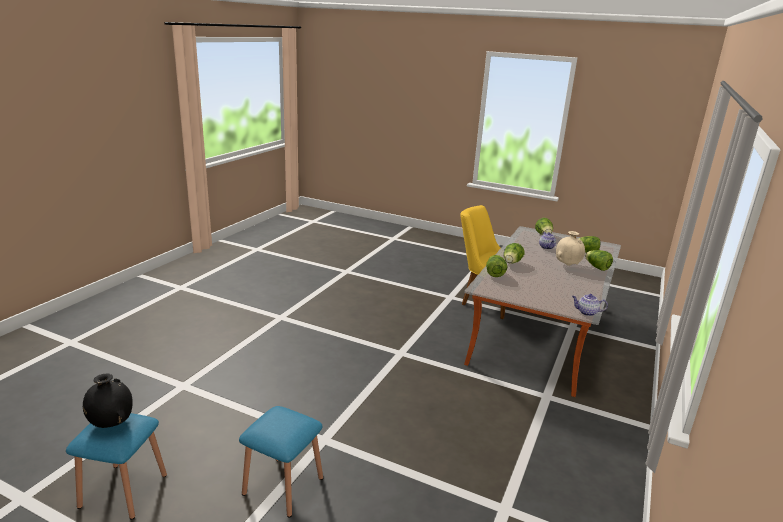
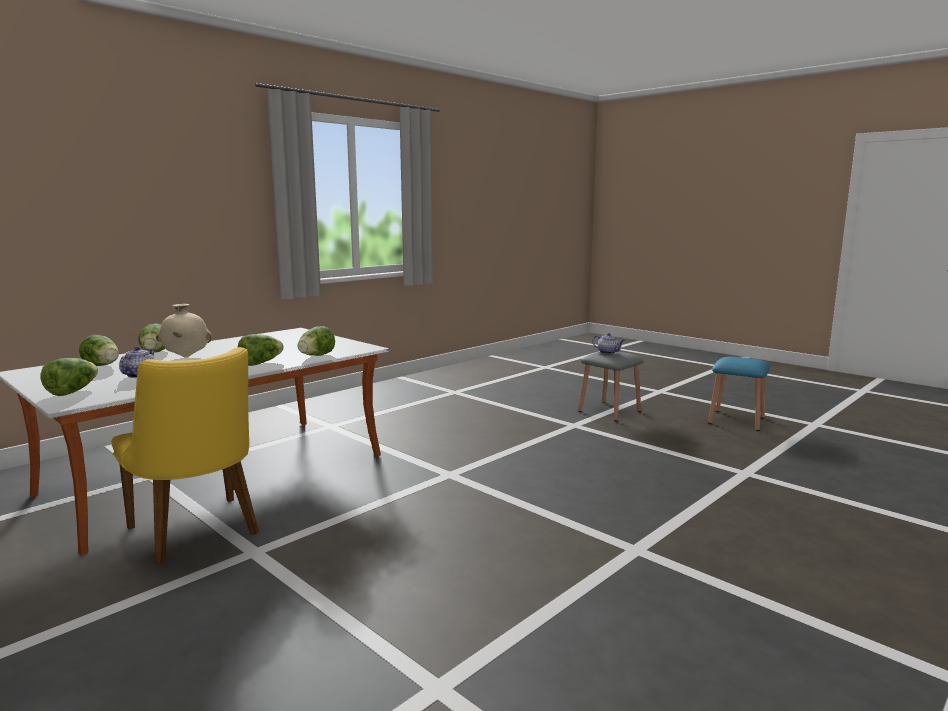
camera: 160 degrees left, 10 degrees down
(111, 423) = (744, 360): black vase -> none
(283, 486) = (609, 411): blue stool -> grey stool
(586, 312) = (294, 331): teapot -> teapot (608, 352)

